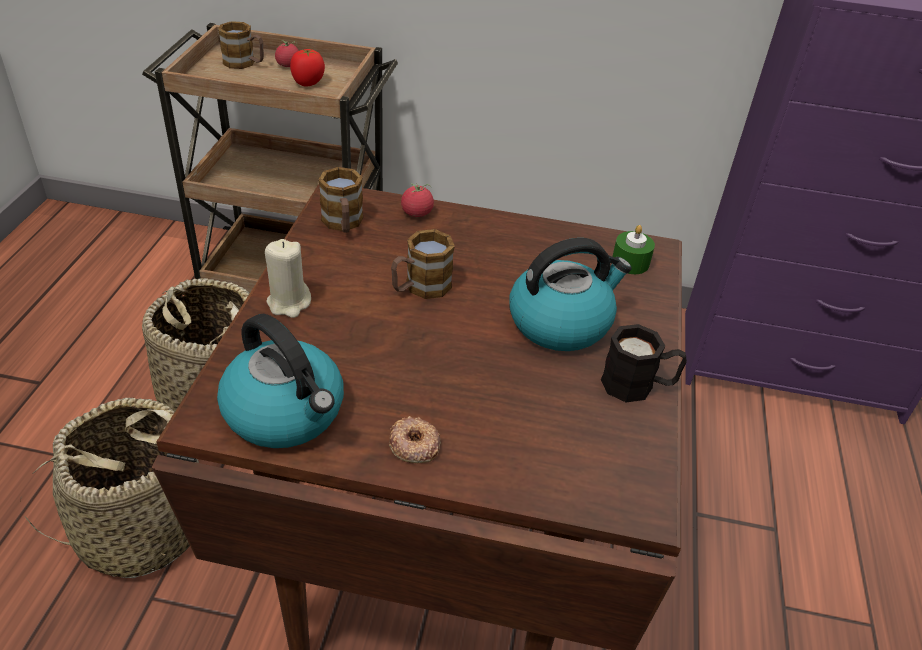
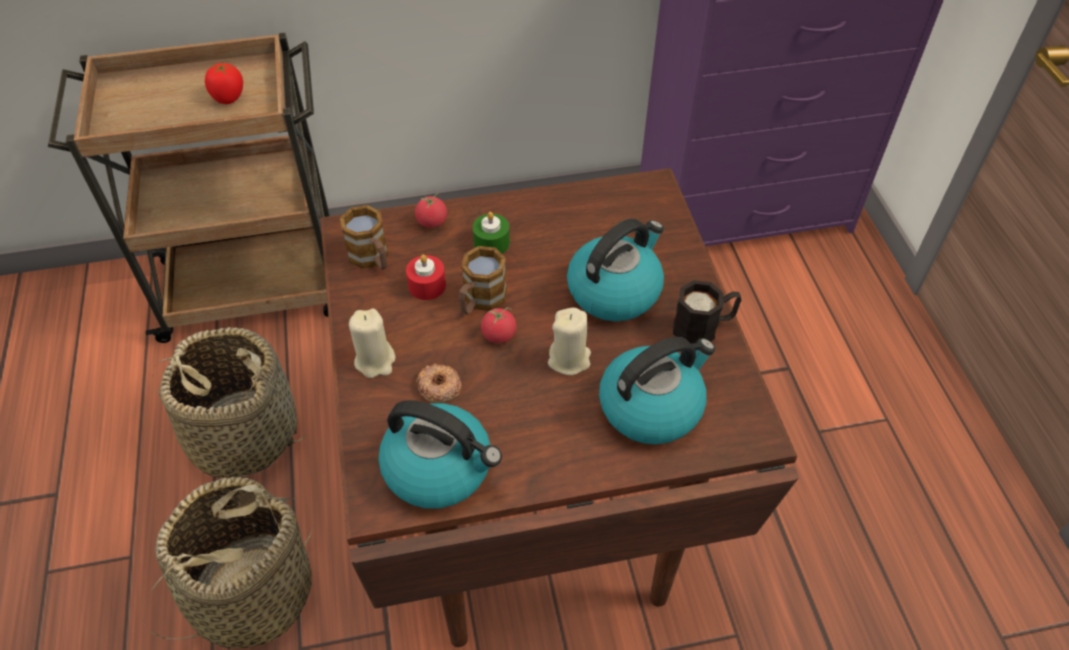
camera: 20 degrees left, 10 degrees up
(245, 63) = (146, 94): mug -> none
(288, 65) = (194, 81): tomato -> tomato (499, 335)
(378, 260) = (427, 285): none -> red candle
(414, 444) = (560, 453): donut -> donut (439, 386)
(477, 365) = (569, 359): none -> beige candle
(538, 437) = (651, 406): none -> kettle
(630, 262) = (641, 207): green candle -> green candle (491, 243)

